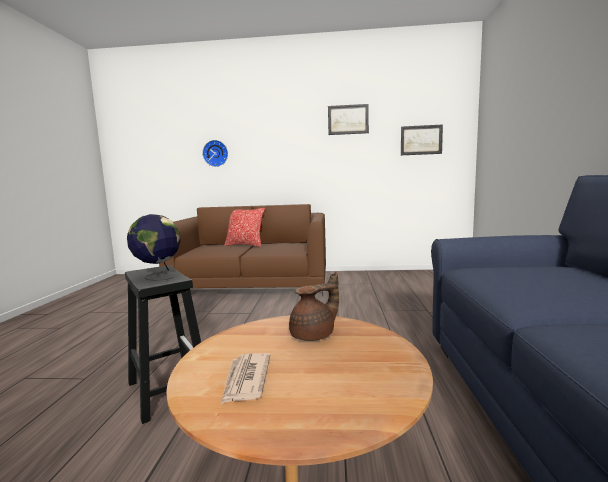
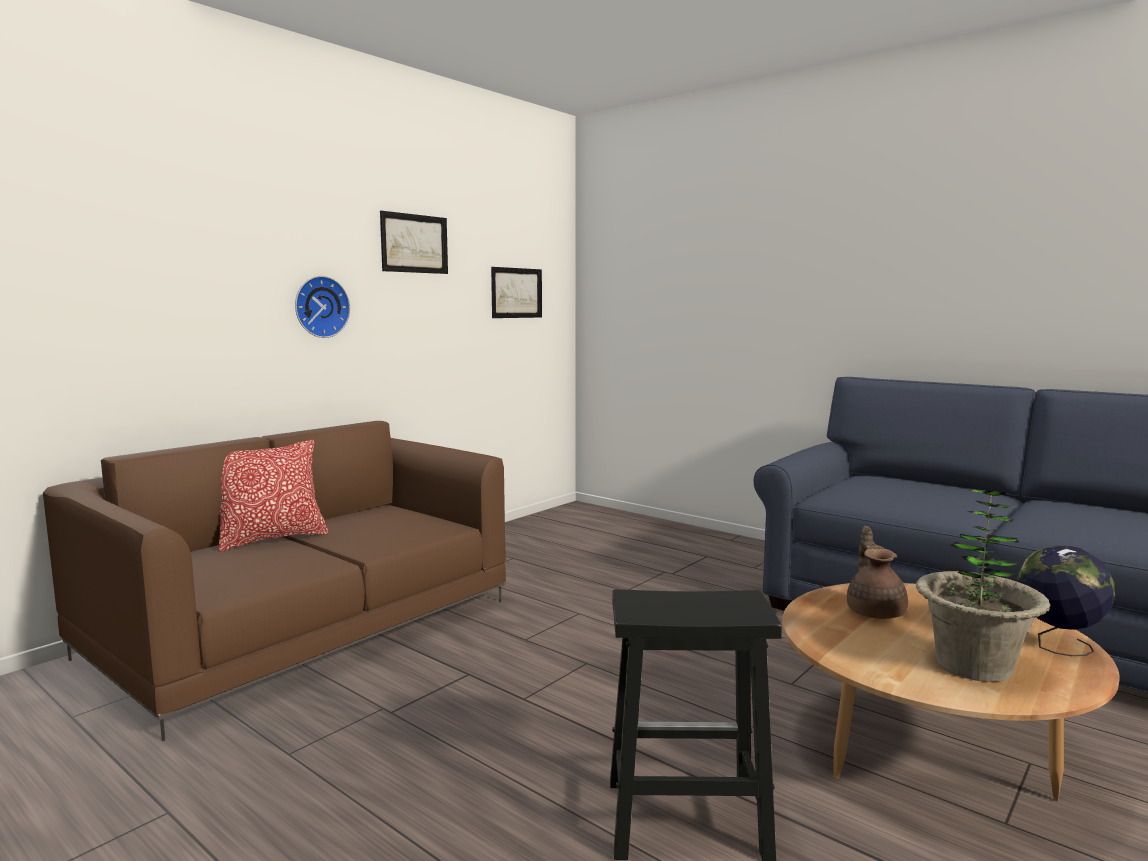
camera: 55 degrees left, 0 degrees up
(158, 276) = (698, 604): globe -> globe (1058, 646)
(216, 153) = (112, 297): wall clock -> wall clock (320, 307)
(246, 379) = (974, 665): newspaper -> potted plant

